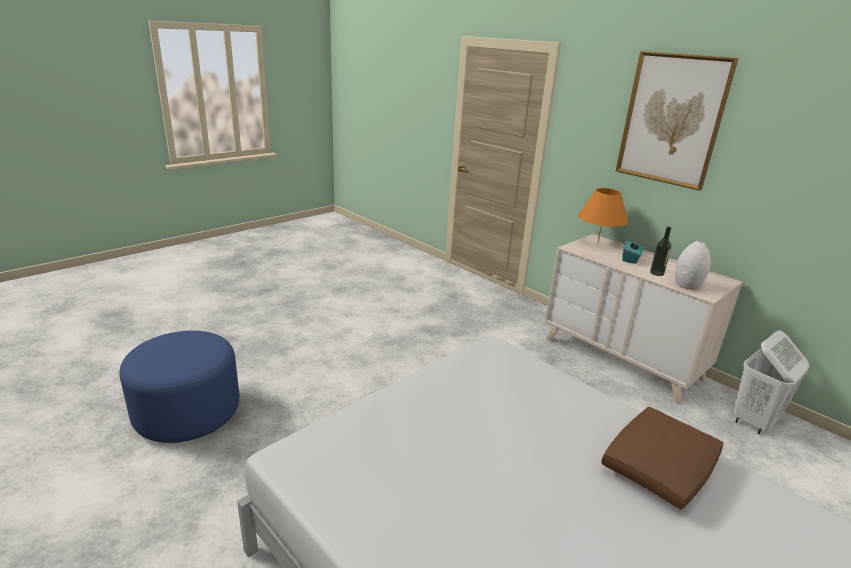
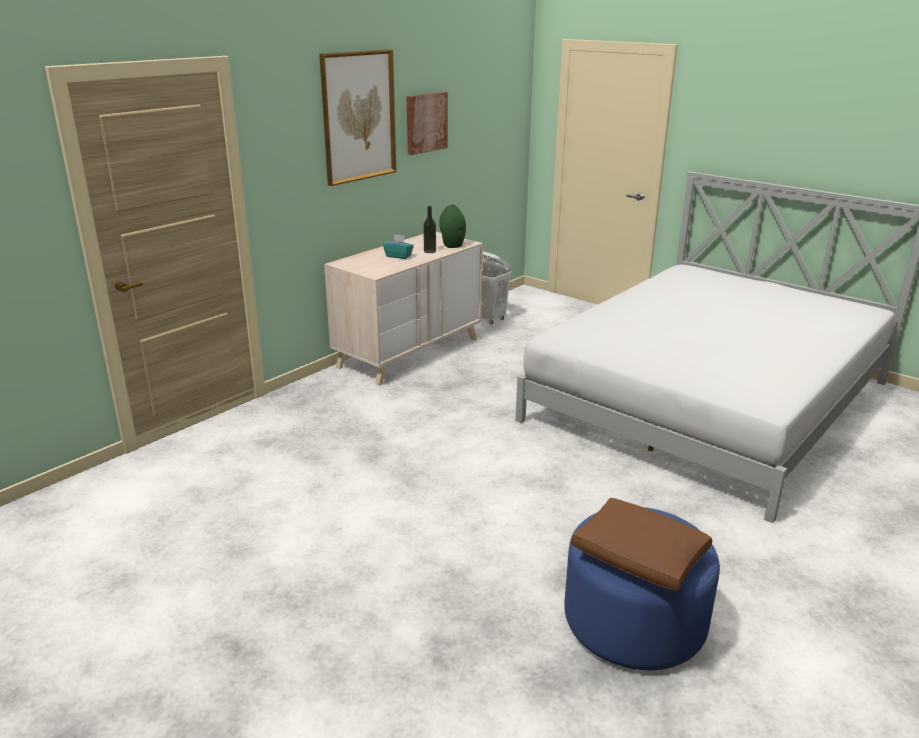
camera: 95 degrees left, 0 degrees up
(597, 243) = (356, 264): orange table lamp -> none
(658, 467) = (666, 298): brown pillow -> brown pillow (640, 557)
(687, 285) = (452, 245): white vase -> green vase
(776, 155) = (426, 122): none -> picture

